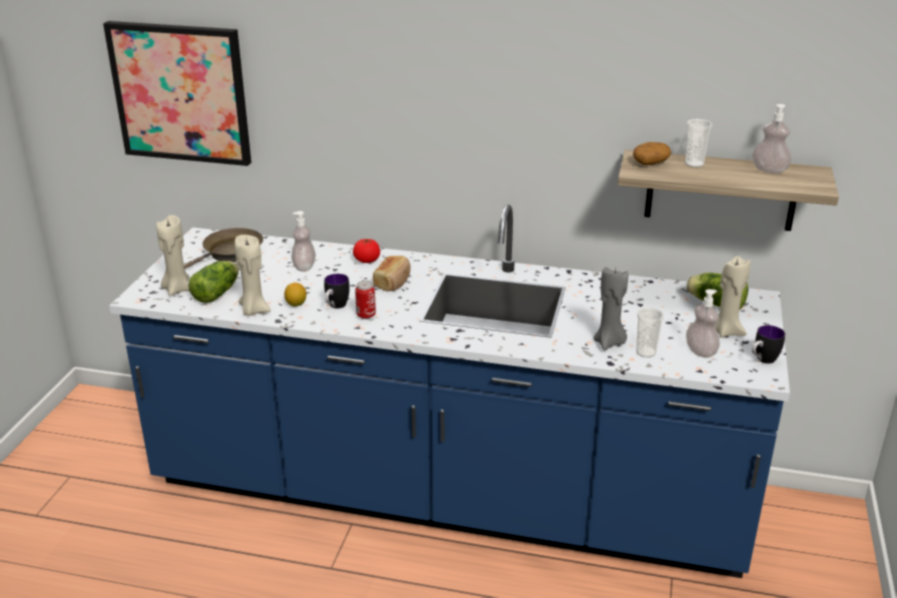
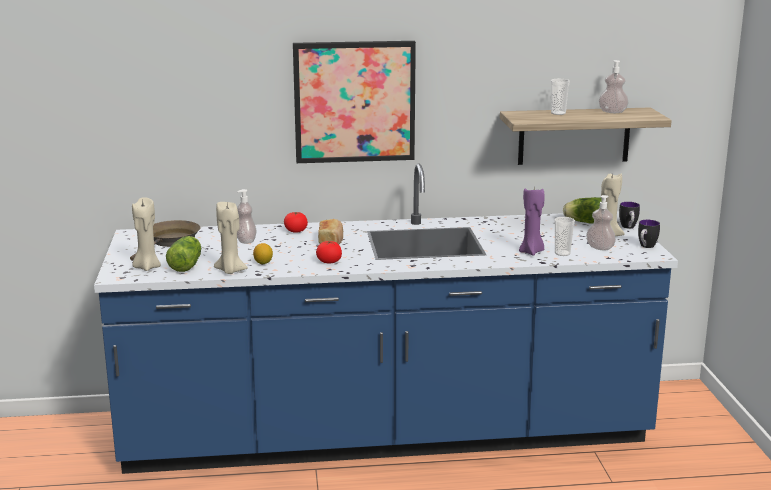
camera: 20 degrees left, 10 degrees down
(181, 93) = (109, 103): picture -> picture (354, 101)
(335, 307) = (298, 260): mug -> mug (628, 227)
(366, 315) = (329, 261): can -> tomato
(609, 343) = (532, 252): grey candle -> purple candle
(650, 163) = (527, 115): potato -> none

